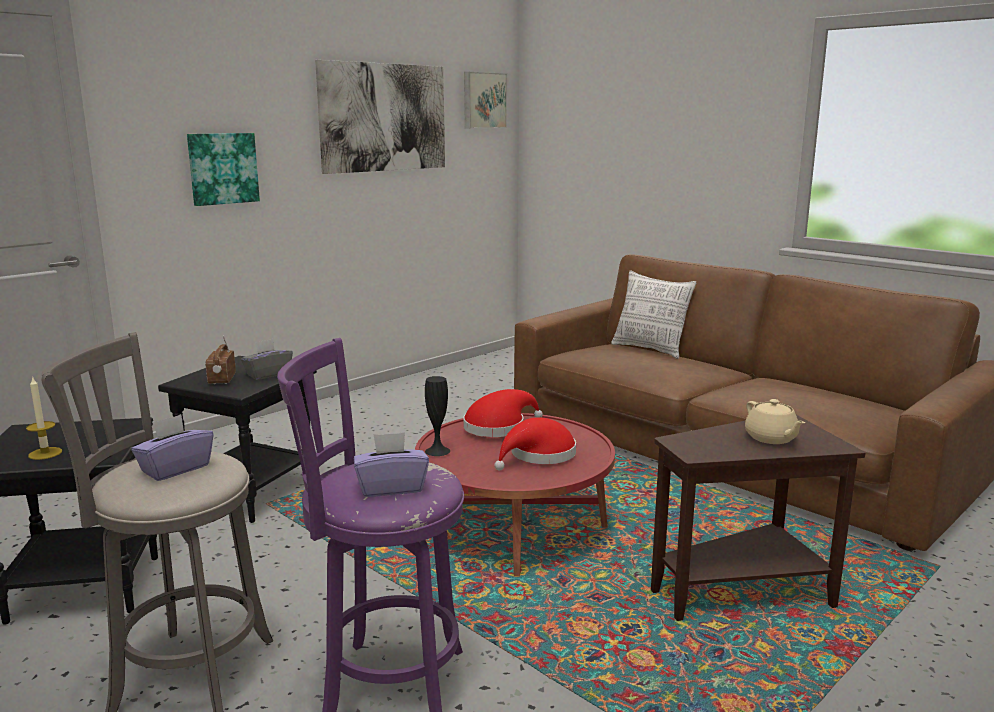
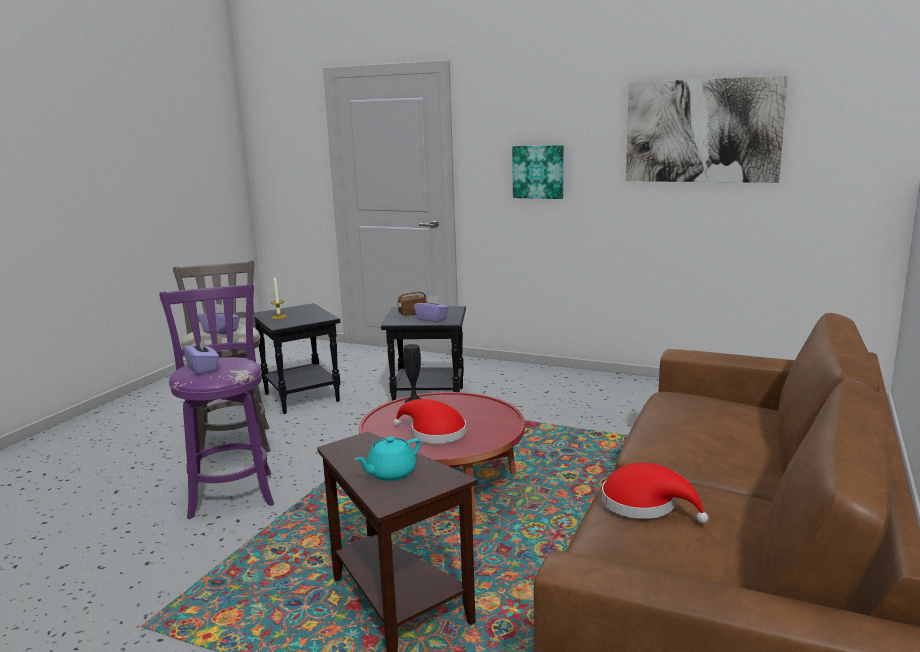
camera: 70 degrees right, 0 degrees up
(268, 374) = (432, 319): grey tissue box -> purple tissue box
(483, 100) = (856, 109): picture -> none
(498, 427) = (478, 409): red hat -> red hat (645, 505)
(650, 349) = (771, 428): pillow -> none
(771, 438) = (390, 473): beige teapot -> turquoise teapot

